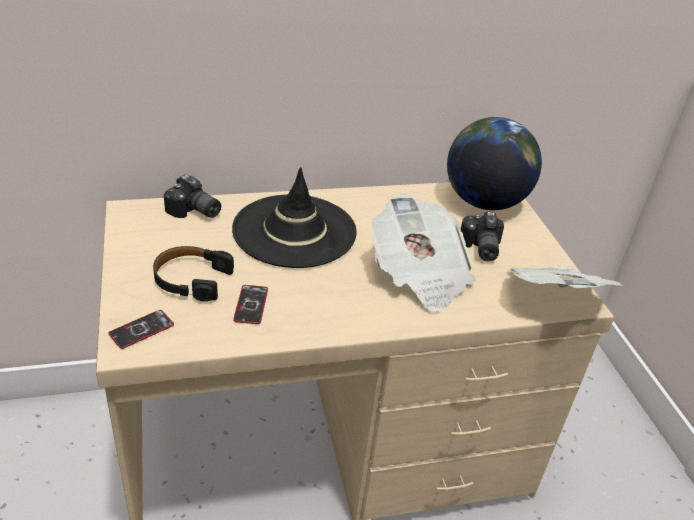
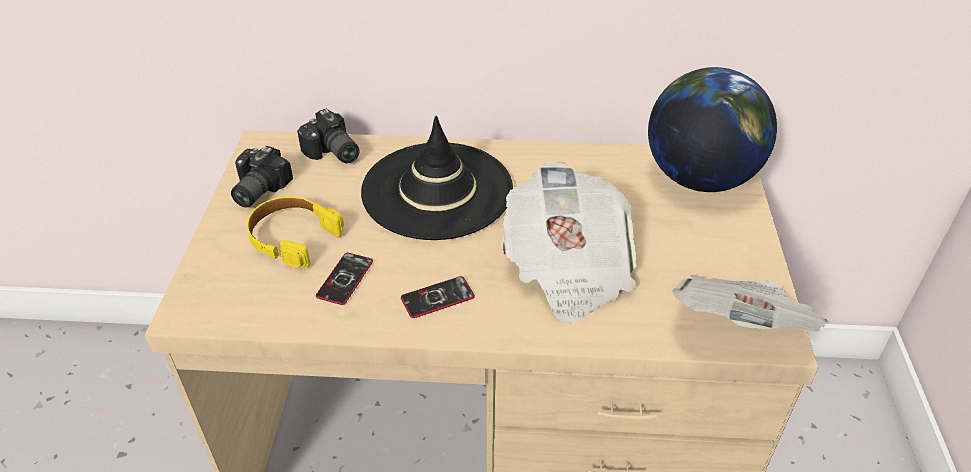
camera: 20 degrees right, 5 degrees up
(141, 330) = (212, 292): phone -> phone (437, 298)
(191, 279) = (292, 237): black headphones -> yellow headphones
(479, 248) = (665, 242): camera -> camera (256, 190)

